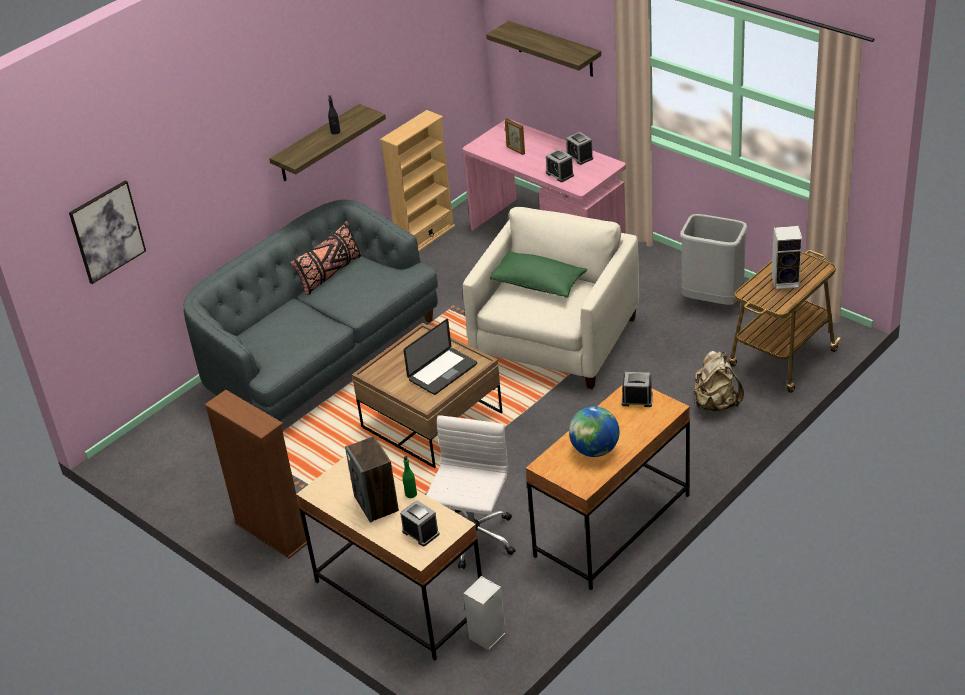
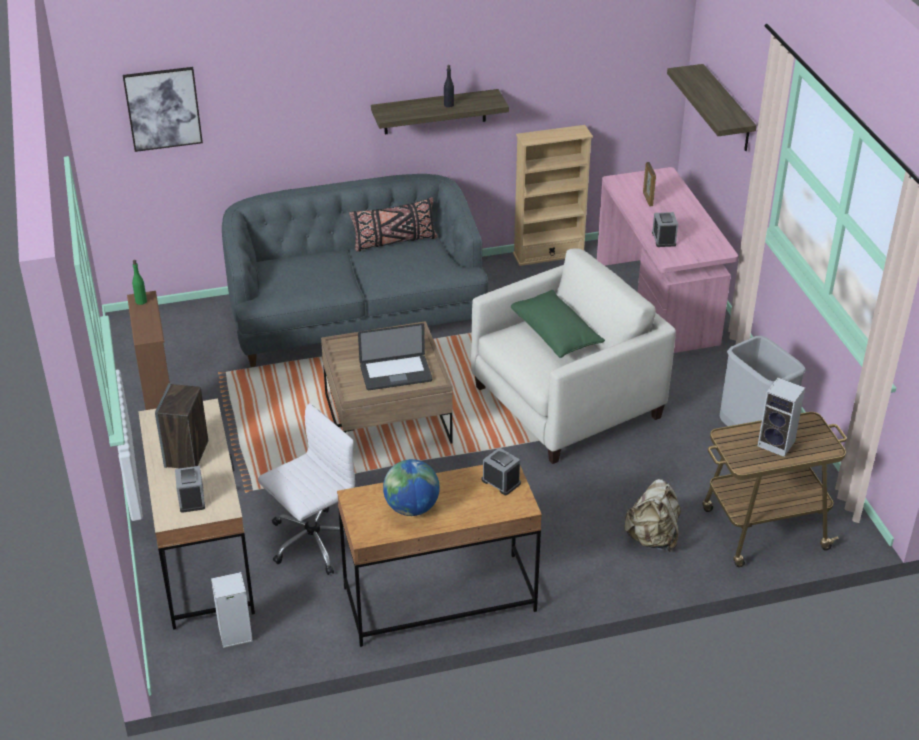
camera: 30 degrees right, 0 degrees up
(411, 494) = (221, 461): green bottle -> green bottle (141, 301)
(579, 157) = (700, 231): alarm clock -> none

